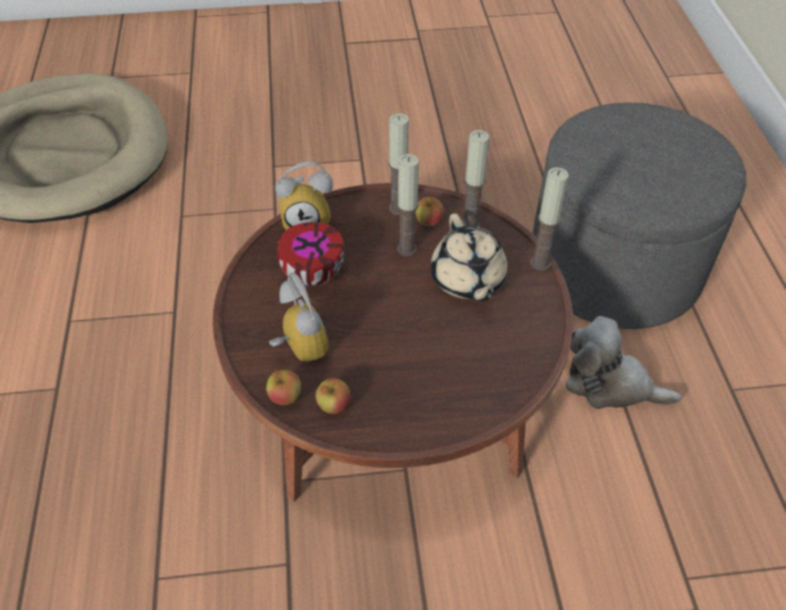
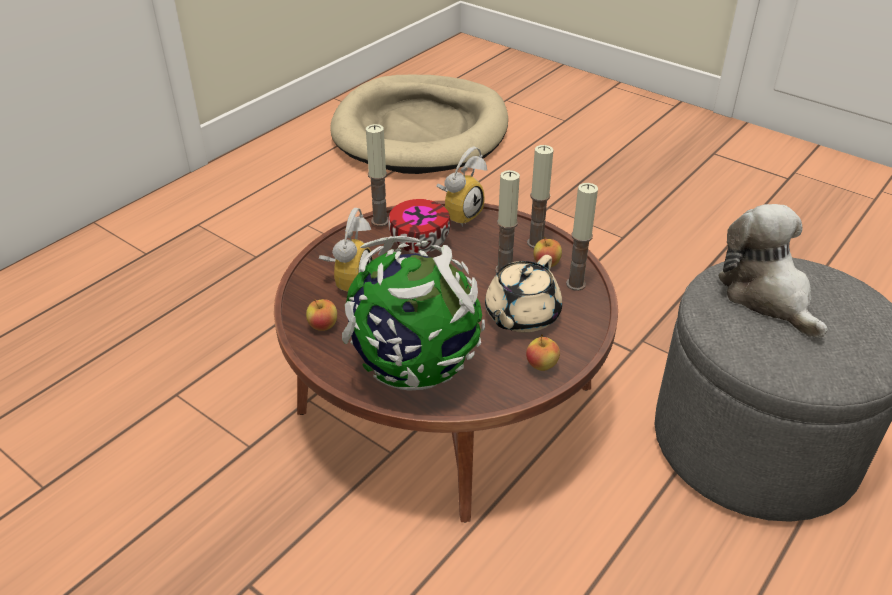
camera: 45 degrees right, 10 degrees down
(285, 397) = (301, 300): apple -> apple (541, 365)
(308, 220) = (460, 214): alarm clock -> alarm clock turned 90 degrees counterclockwise
(452, 384) = (413, 368): none -> globe
(540, 263) = (593, 339): candle -> candle (380, 221)
(610, 384) = (628, 522): plush toy -> plush toy (767, 296)

